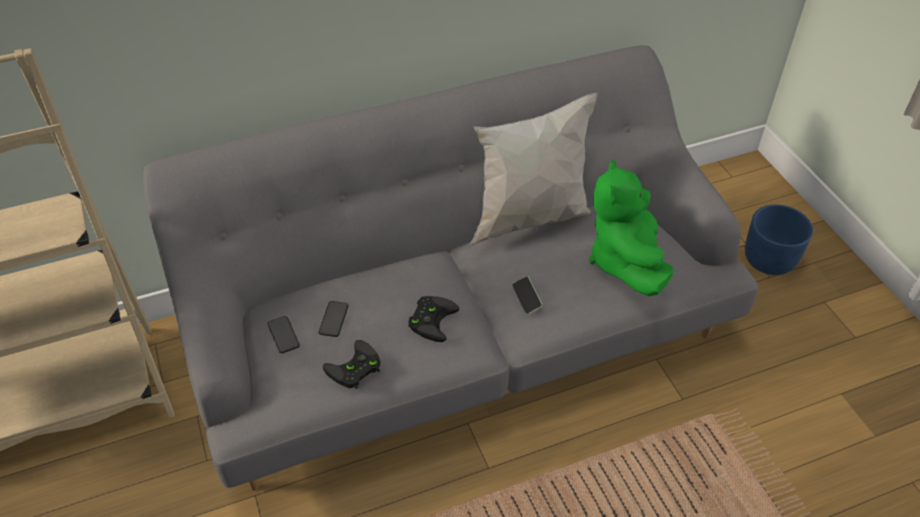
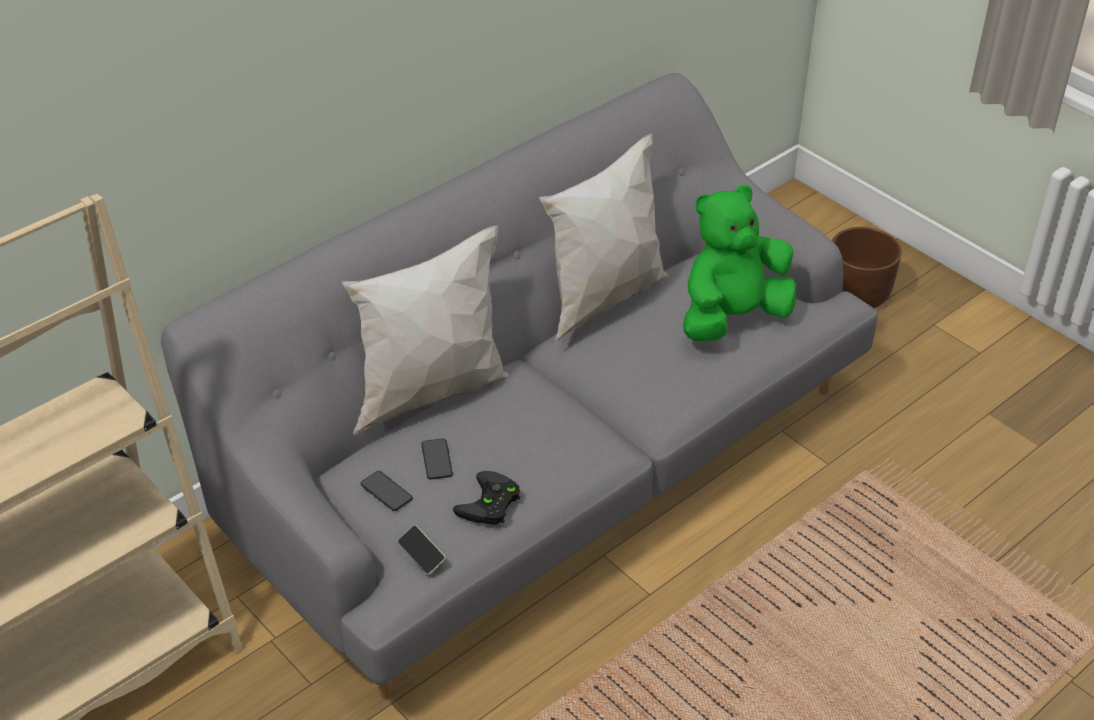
camera: 20 degrees left, 5 degrees down
(361, 262) = (432, 393): none -> white pillow
(431, 318) = (549, 430): black game controller -> none
(526, 299) = (643, 383): phone -> phone (421, 554)
(625, 261) = (732, 318): green plush toy -> green plush toy turned 75 degrees clockwise
(769, 260) = (858, 295): blue planter -> brown planter

